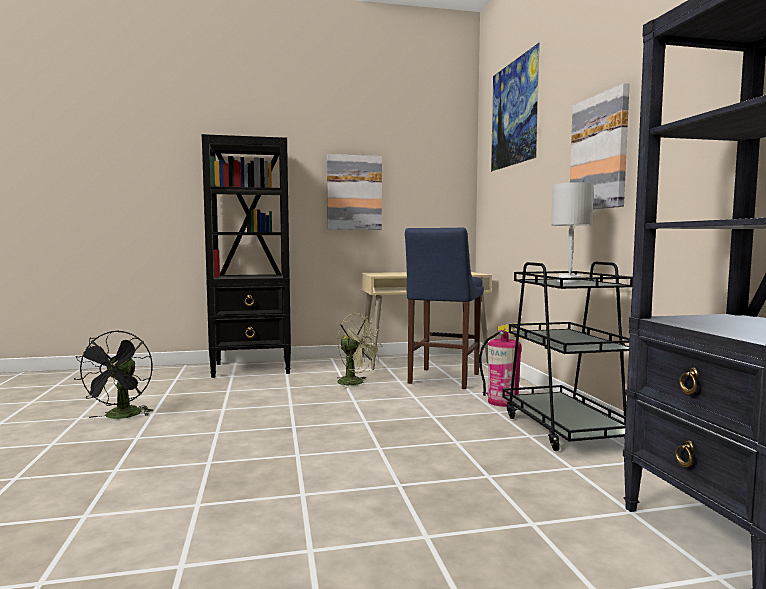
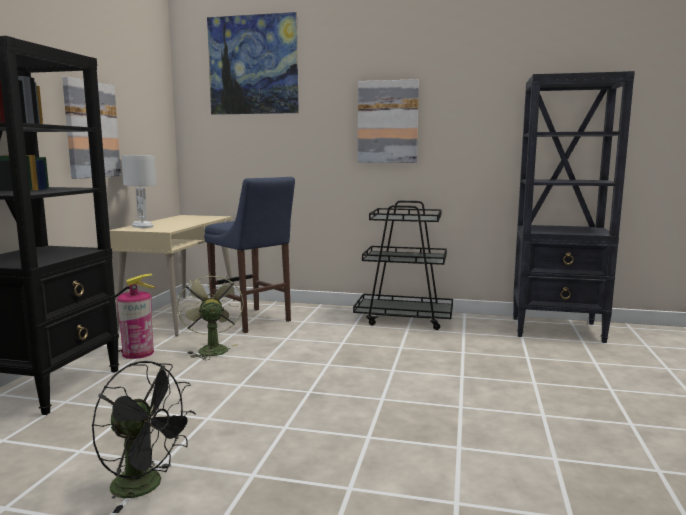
camera: 65 degrees left, 5 degrees up
(356, 383) = (211, 349): green fan -> green fan turned 75 degrees counterclockwise
(503, 402) = (335, 319): fire extinguisher -> fire extinguisher (138, 353)
(569, 281) = (397, 216): white table lamp -> white table lamp (142, 226)

